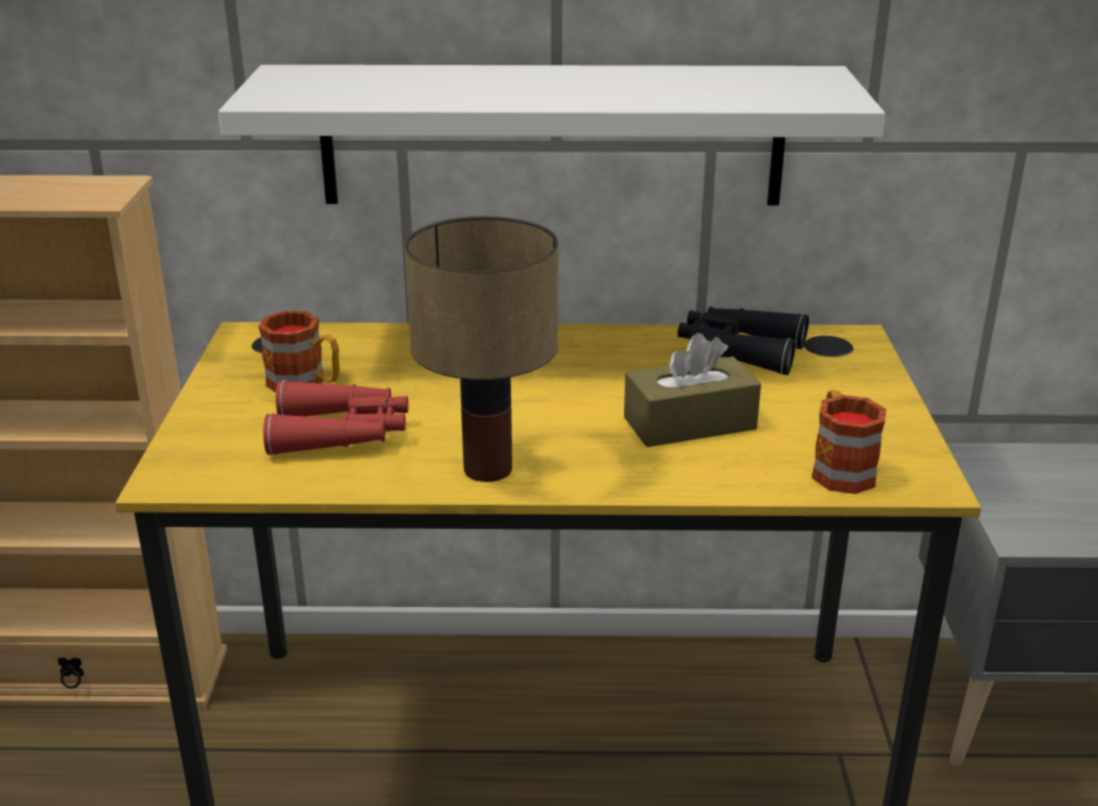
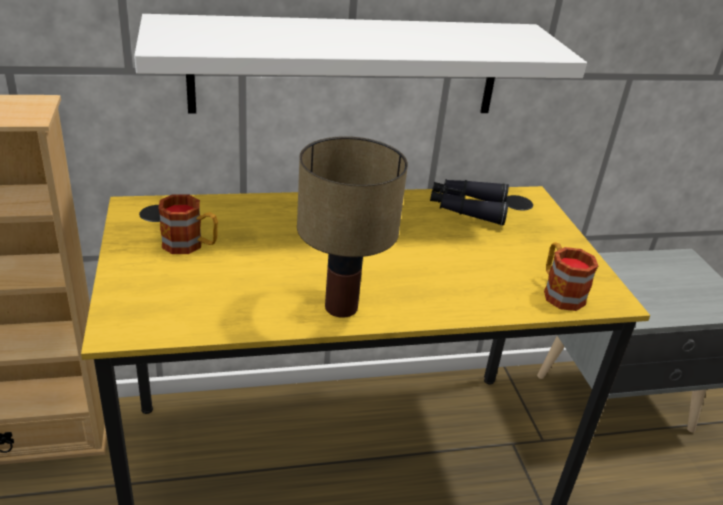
camera: 15 degrees left, 5 degrees up
(341, 433) = (230, 284): red binoculars -> none
(689, 423) = (457, 264): brown tissue box -> none

